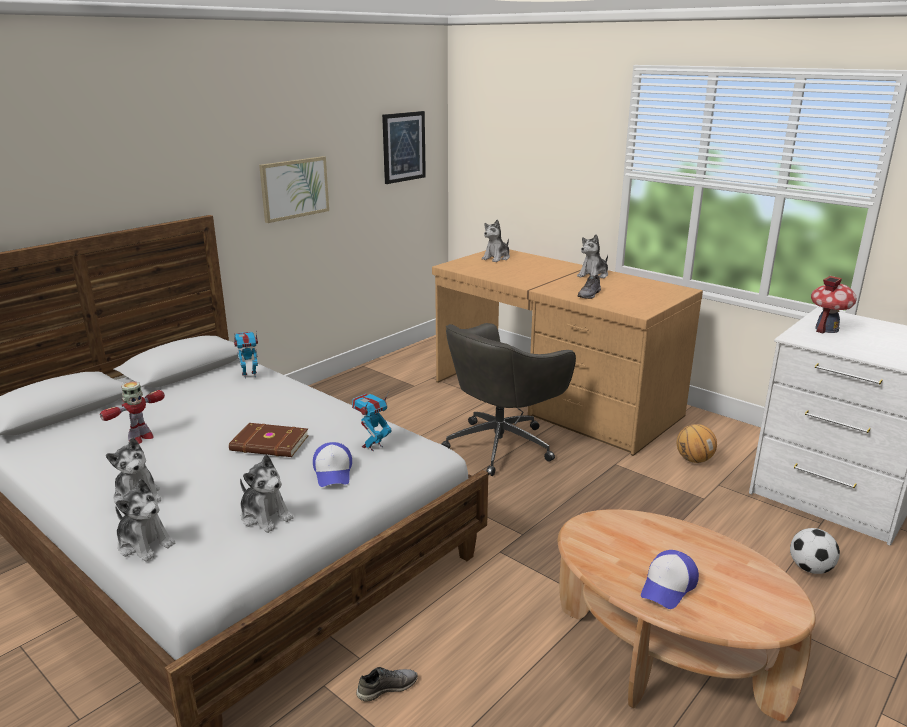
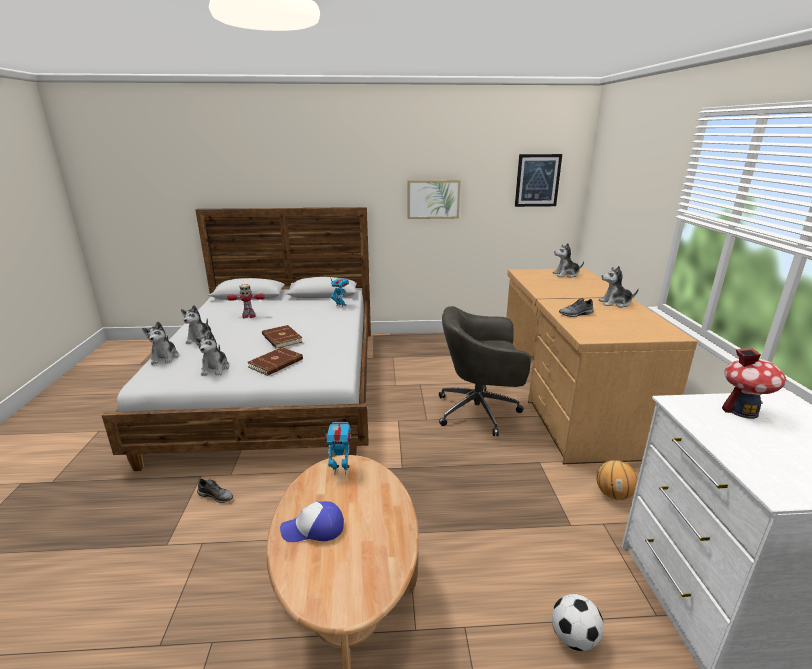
camera: 45 degrees right, 0 degrees up
(333, 472) = (276, 363): cap -> brown book
(372, 446) = (317, 360): toy robot -> toy robot (340, 470)

